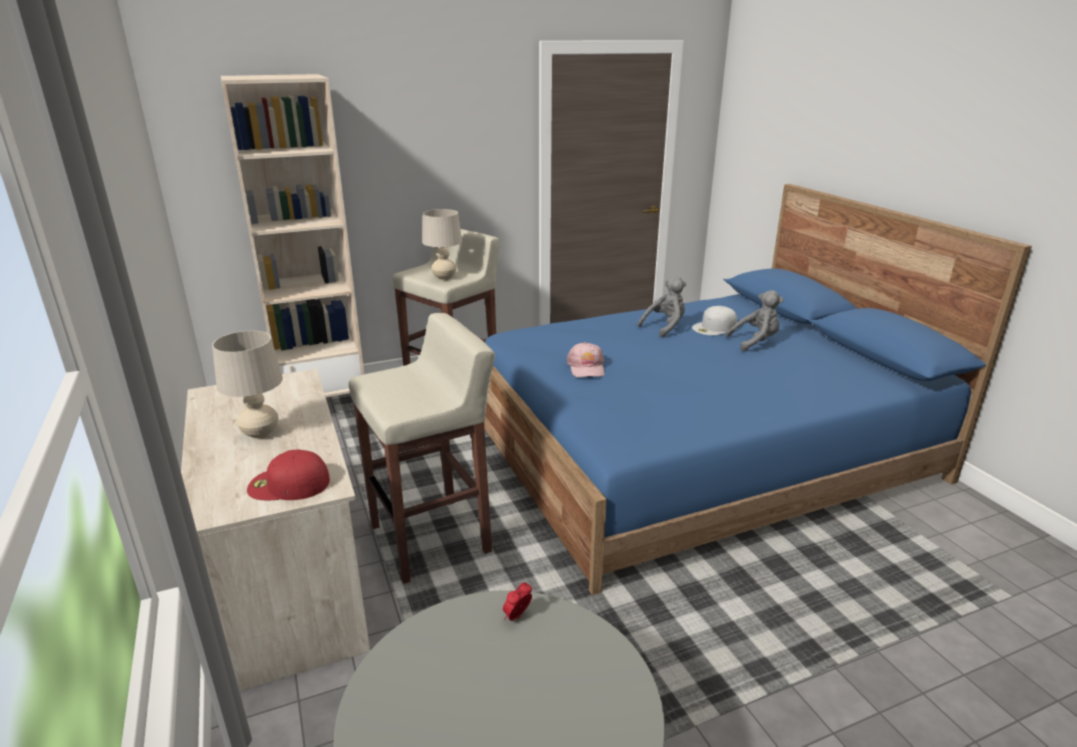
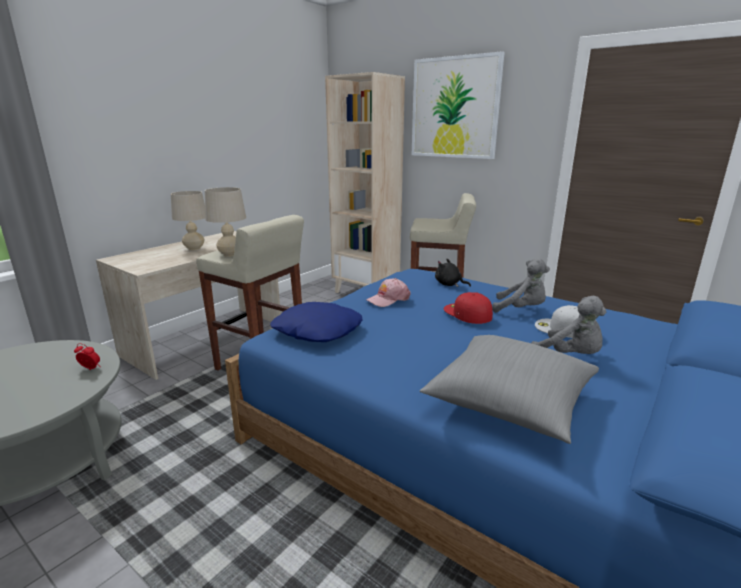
camera: 60 degrees right, 5 degrees down
(288, 484) = (144, 263): red cap -> red cap (467, 313)
(403, 119) = (454, 108): none -> picture
(444, 278) = (428, 225): beige table lamp -> beige table lamp (230, 254)
(582, 332) = (449, 284): none -> black plush toy
(630, 419) = (317, 330): none -> blue pillow
(807, 382) = (510, 401): none -> grey pillow

